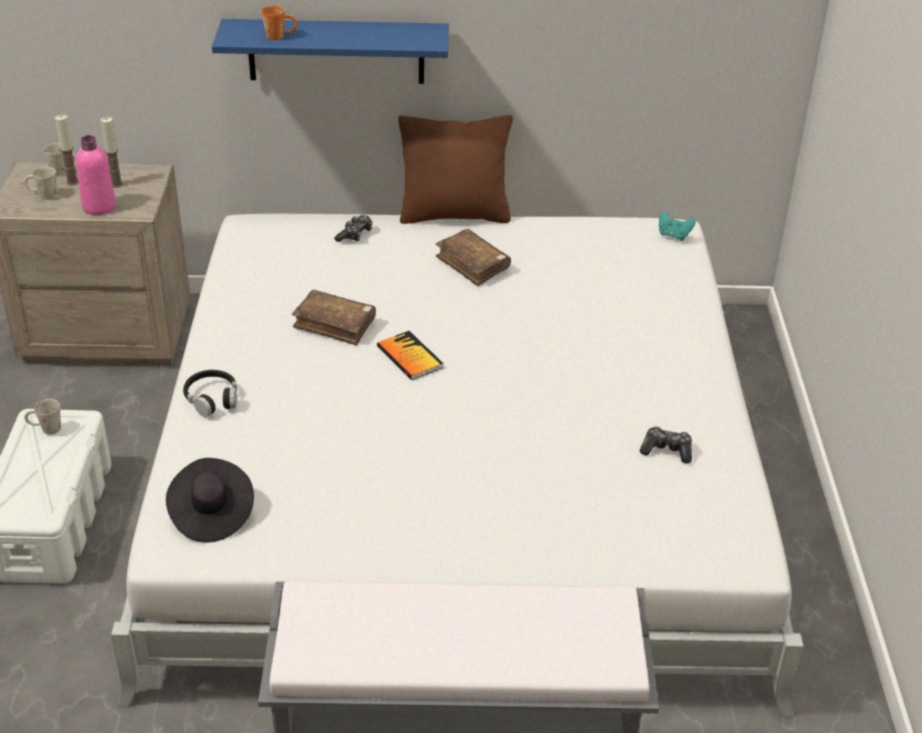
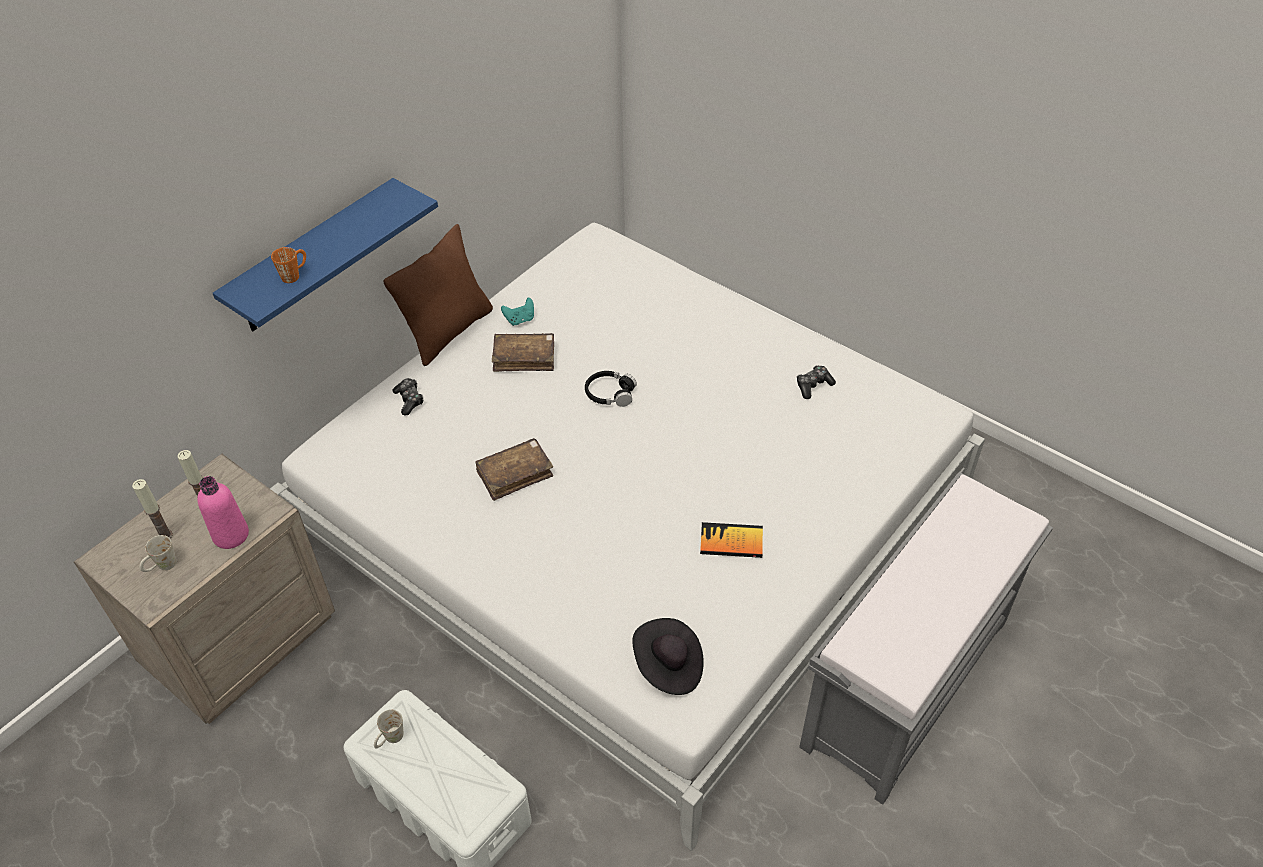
camera: 50 degrees left, 10 degrees up
(64, 171) = (139, 533): white mug -> none
(212, 398) = (530, 597): black headphones -> black headphones (610, 394)
(409, 357) = (598, 454): book -> book (731, 541)
(673, 235) = (603, 242): turquoise game controller -> turquoise game controller (520, 320)

